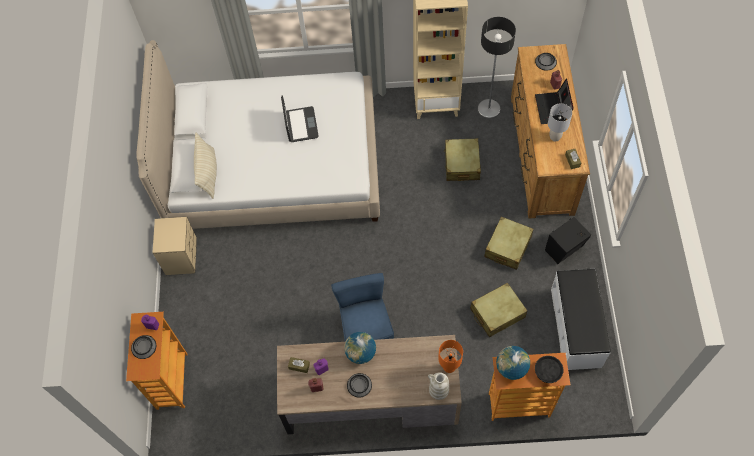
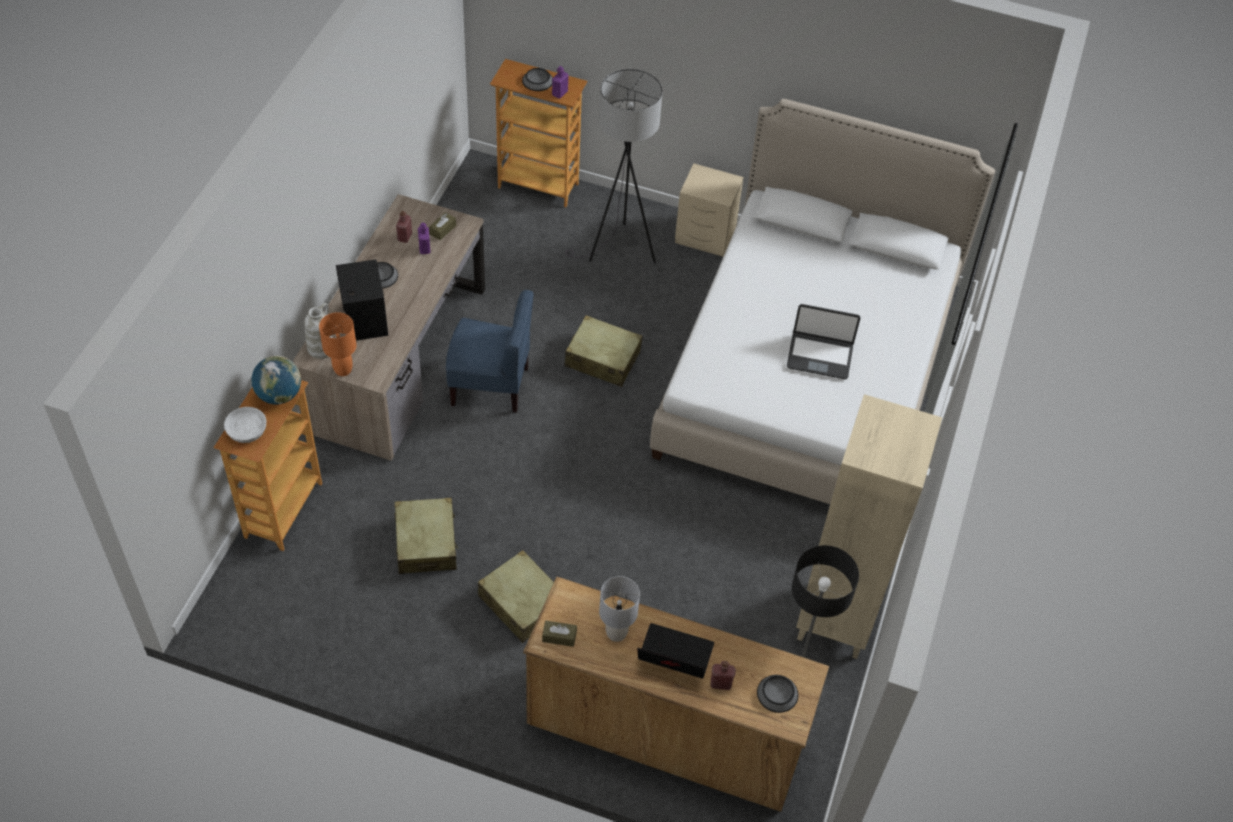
camera: 105 degrees right, 10 degrees down
(208, 173) = (783, 236): beige pillow -> none
(217, 304) = (618, 251): none -> grey floor lamp
(361, 353) = (421, 291): globe -> none
(462, 164) = (700, 605): beige suitcase -> beige suitcase (602, 359)
(548, 372) = (246, 431): black bowl -> white bowl
(565, 249) = (475, 679): black speaker -> black speaker (365, 320)
(576, 328) = (344, 632): white bench -> none

